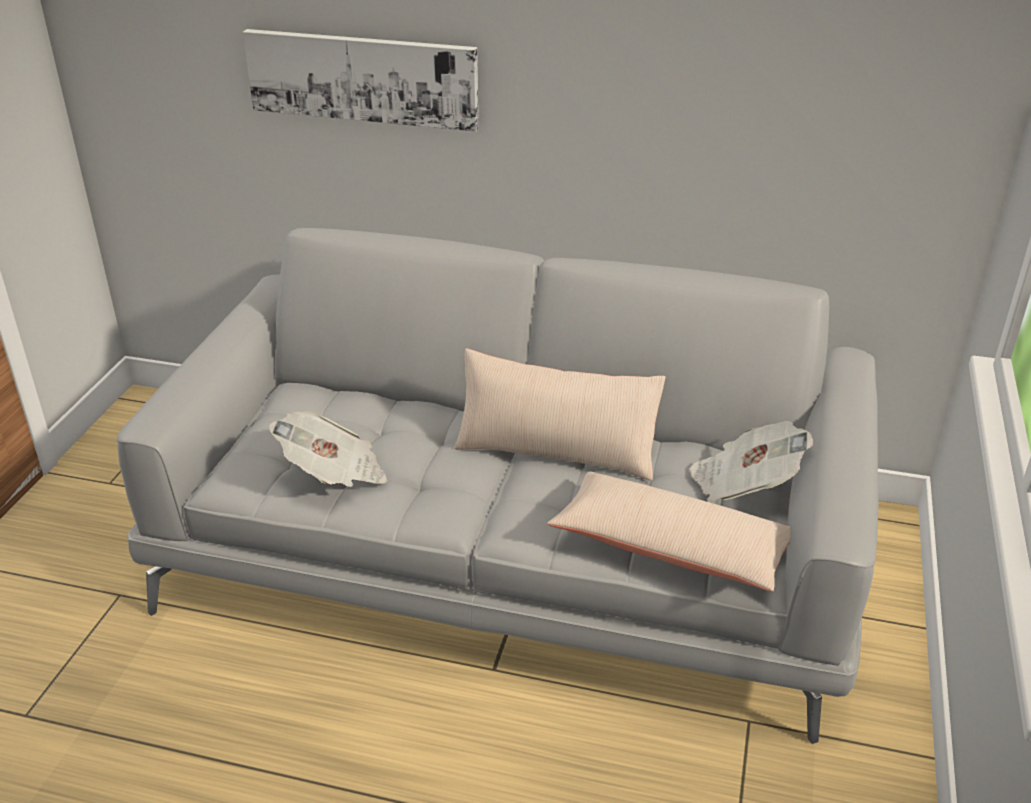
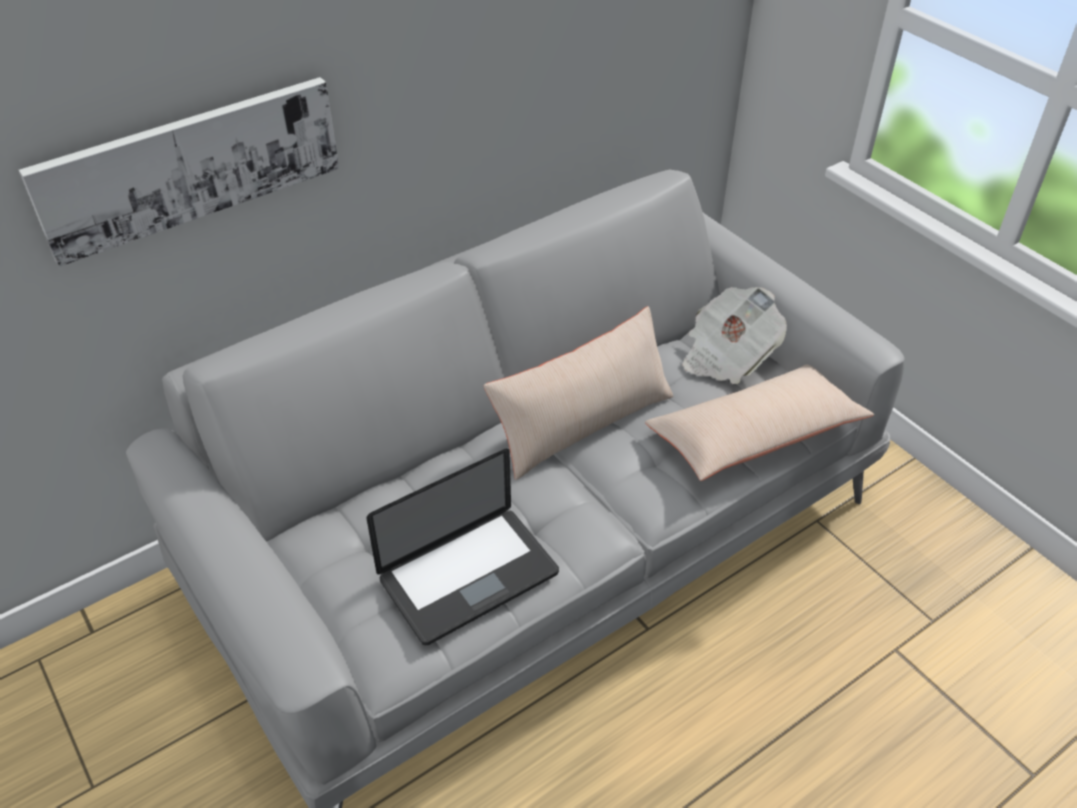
camera: 50 degrees left, 10 degrees up
(334, 474) = (469, 576): newspaper -> laptop

